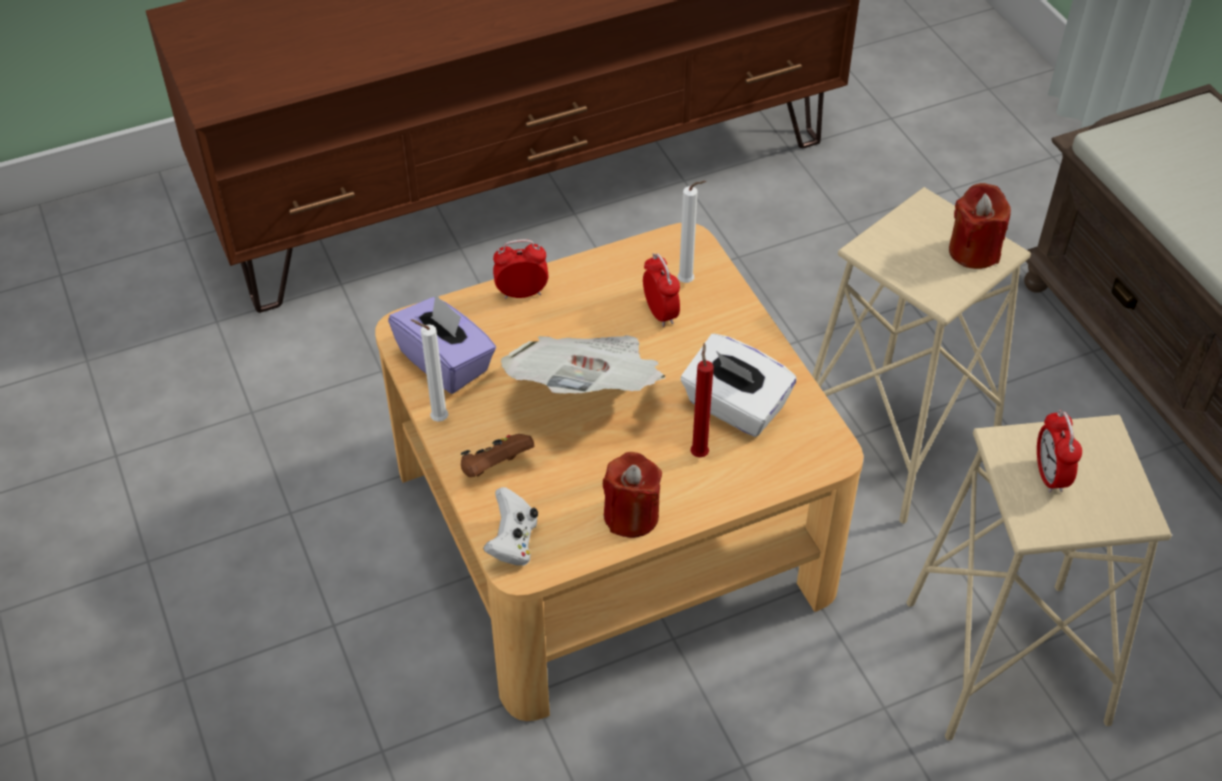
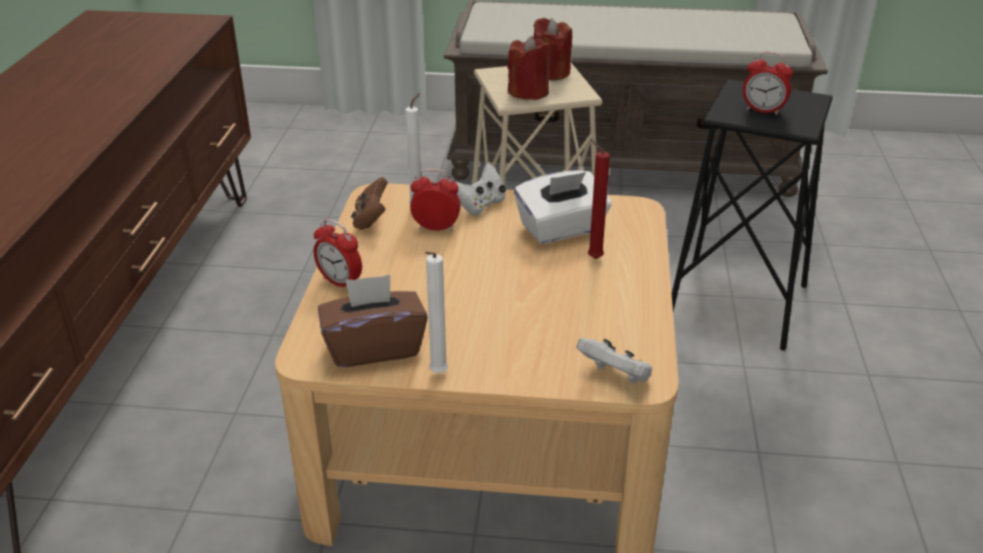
camera: 60 degrees left, 15 degrees down
(446, 362) = (374, 347): purple tissue box -> brown tissue box
(495, 468) = (524, 360): brown game controller -> brown game controller (371, 220)
(522, 293) = (340, 282): alarm clock -> alarm clock turned 75 degrees counterclockwise
(588, 391) = (483, 285): newspaper -> none
(631, 515) = (632, 308): red candle -> red candle (529, 92)
(729, 325) = (480, 205): none -> white game controller
(1006, 662) = (737, 303): beige stool -> black stool

